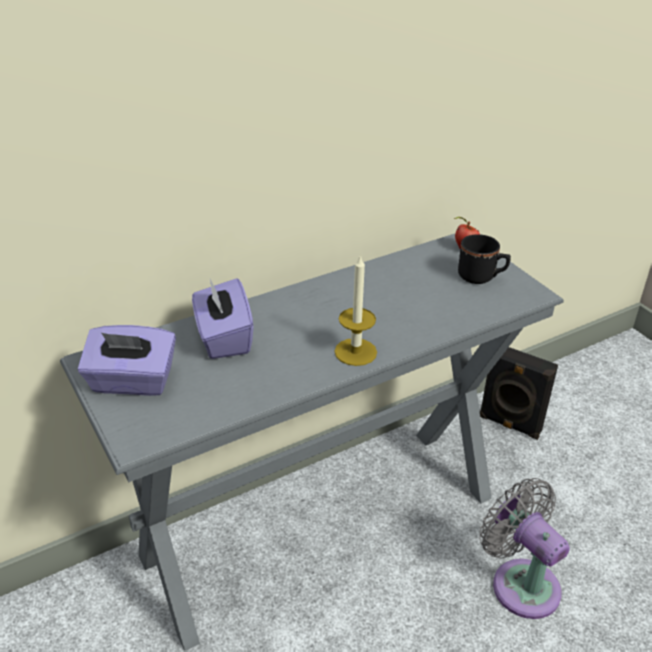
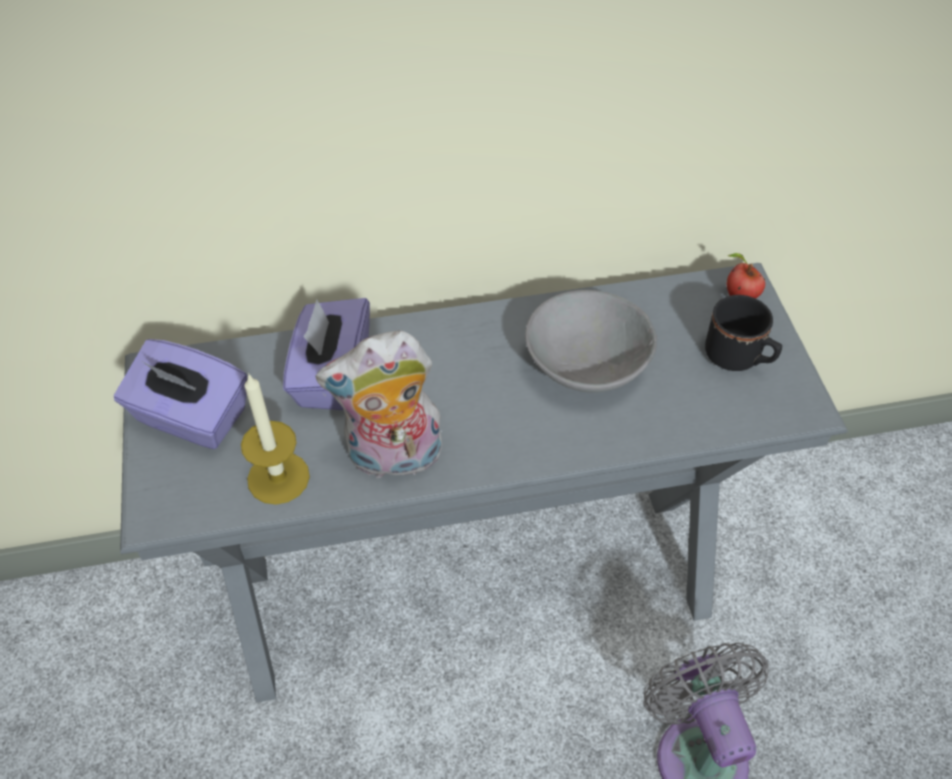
camera: 20 degrees right, 15 degrees up
(291, 373) = (393, 459): none -> plush toy
(355, 352) = (494, 446): candle -> candle (278, 477)
(391, 299) = (587, 365): none -> grey bowl
(509, 425) = (785, 514): black speaker -> none

